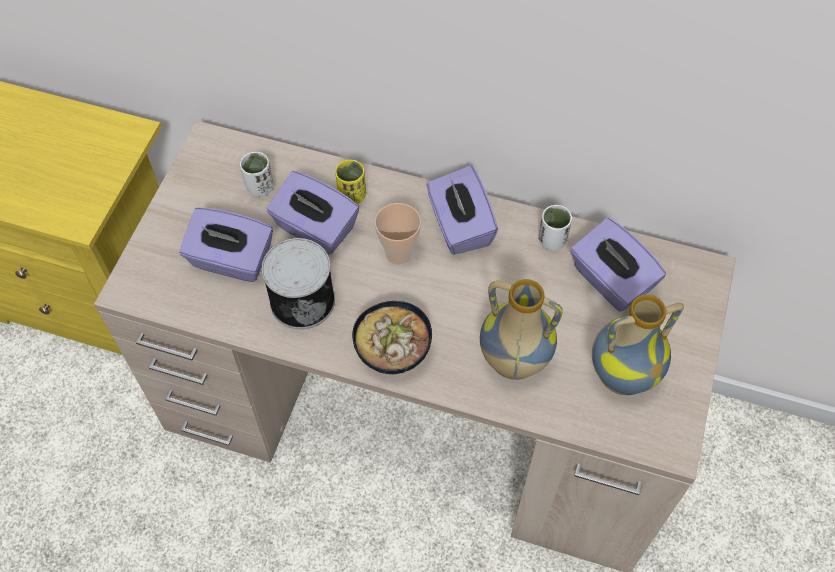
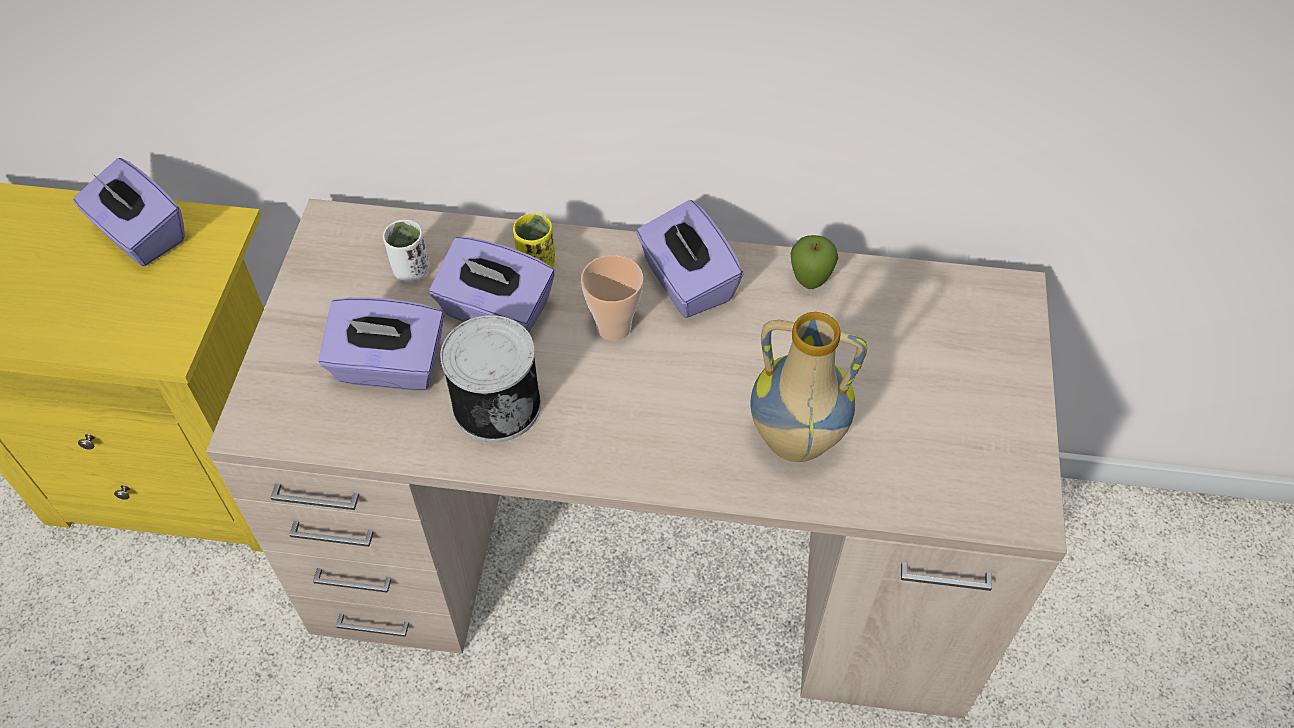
camera: 10 degrees left, 5 degrees down
(394, 353) = (634, 453): bowl -> none
(552, 240) = (809, 283): white cup -> apple
(610, 281) = (896, 322): purple tissue box -> purple tissue box (140, 235)
(621, 374) = (939, 435): vase -> none

